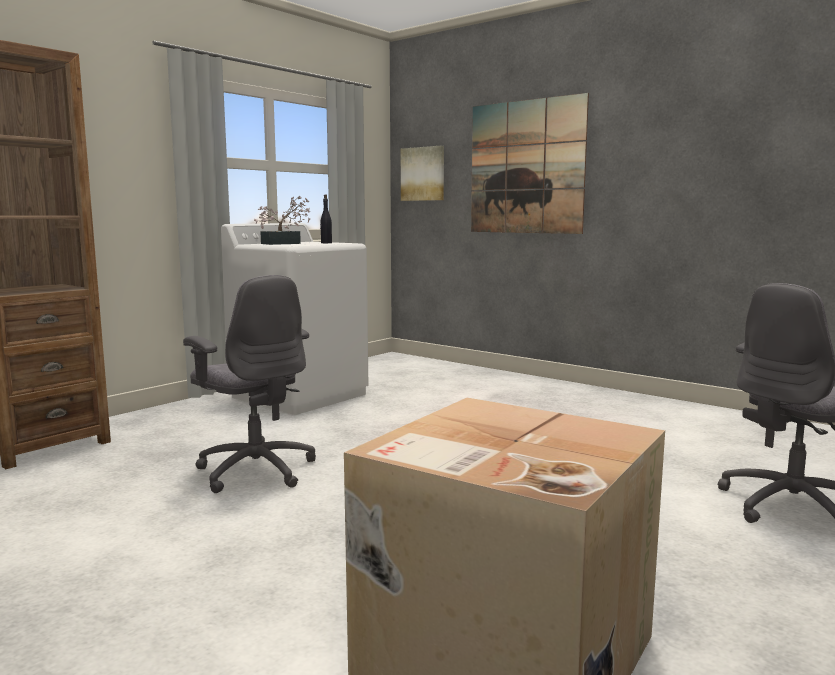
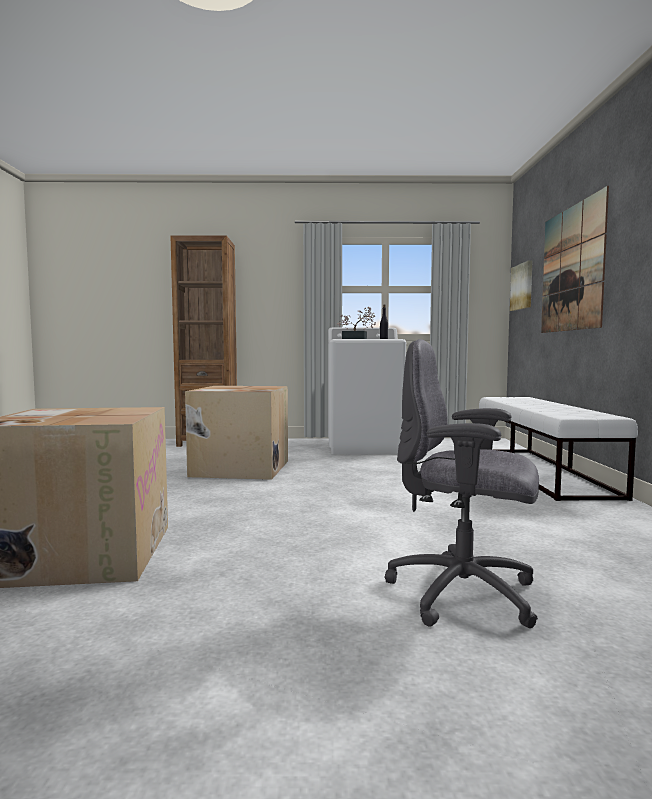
camera: 50 degrees right, 5 degrees down
(256, 470) = (239, 468): grey office chair -> cardboard box
(526, 384) = (541, 472): none -> white bench

